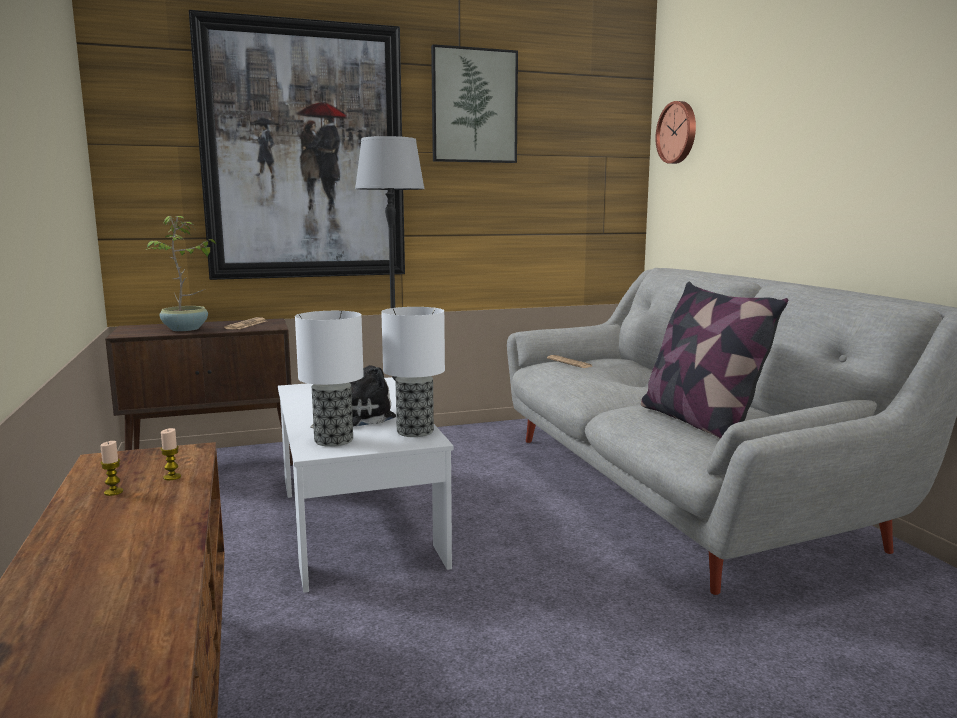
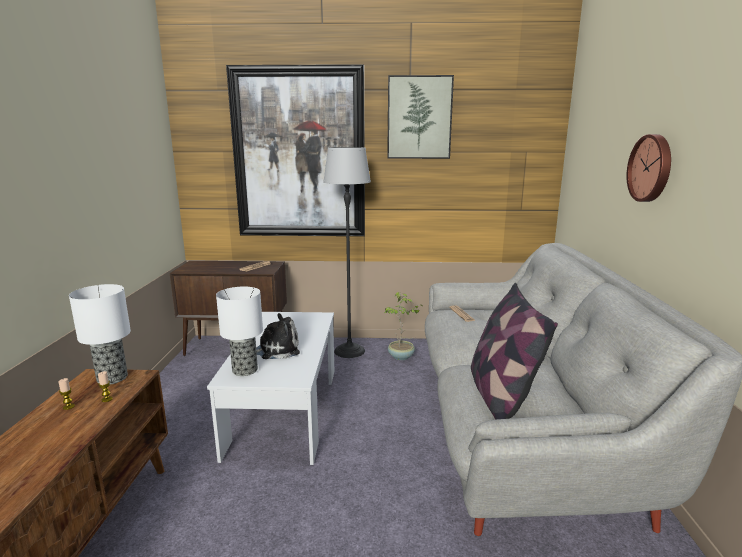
camera: 20 degrees right, 5 degrees up
(186, 329) = (219, 268): potted plant -> potted plant (401, 357)
(415, 431) = (299, 370): table lamp -> table lamp (113, 377)
(678, 132) = (580, 136): wall clock -> wall clock (651, 168)

